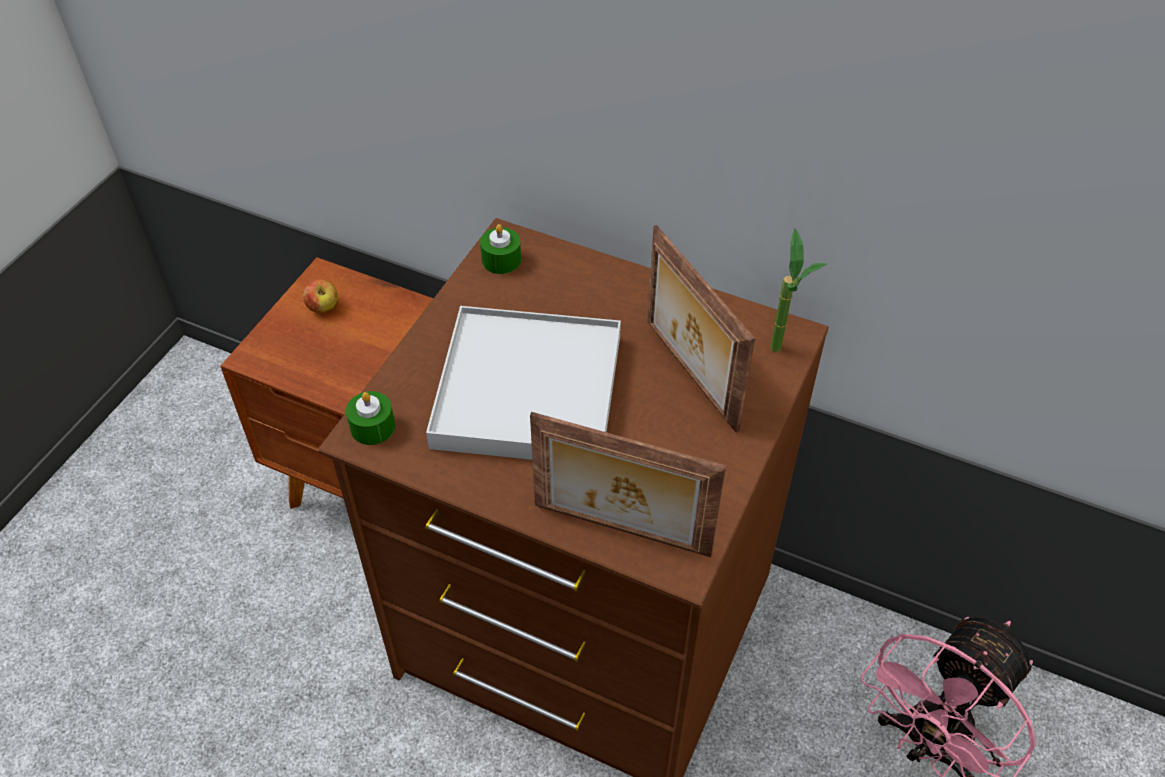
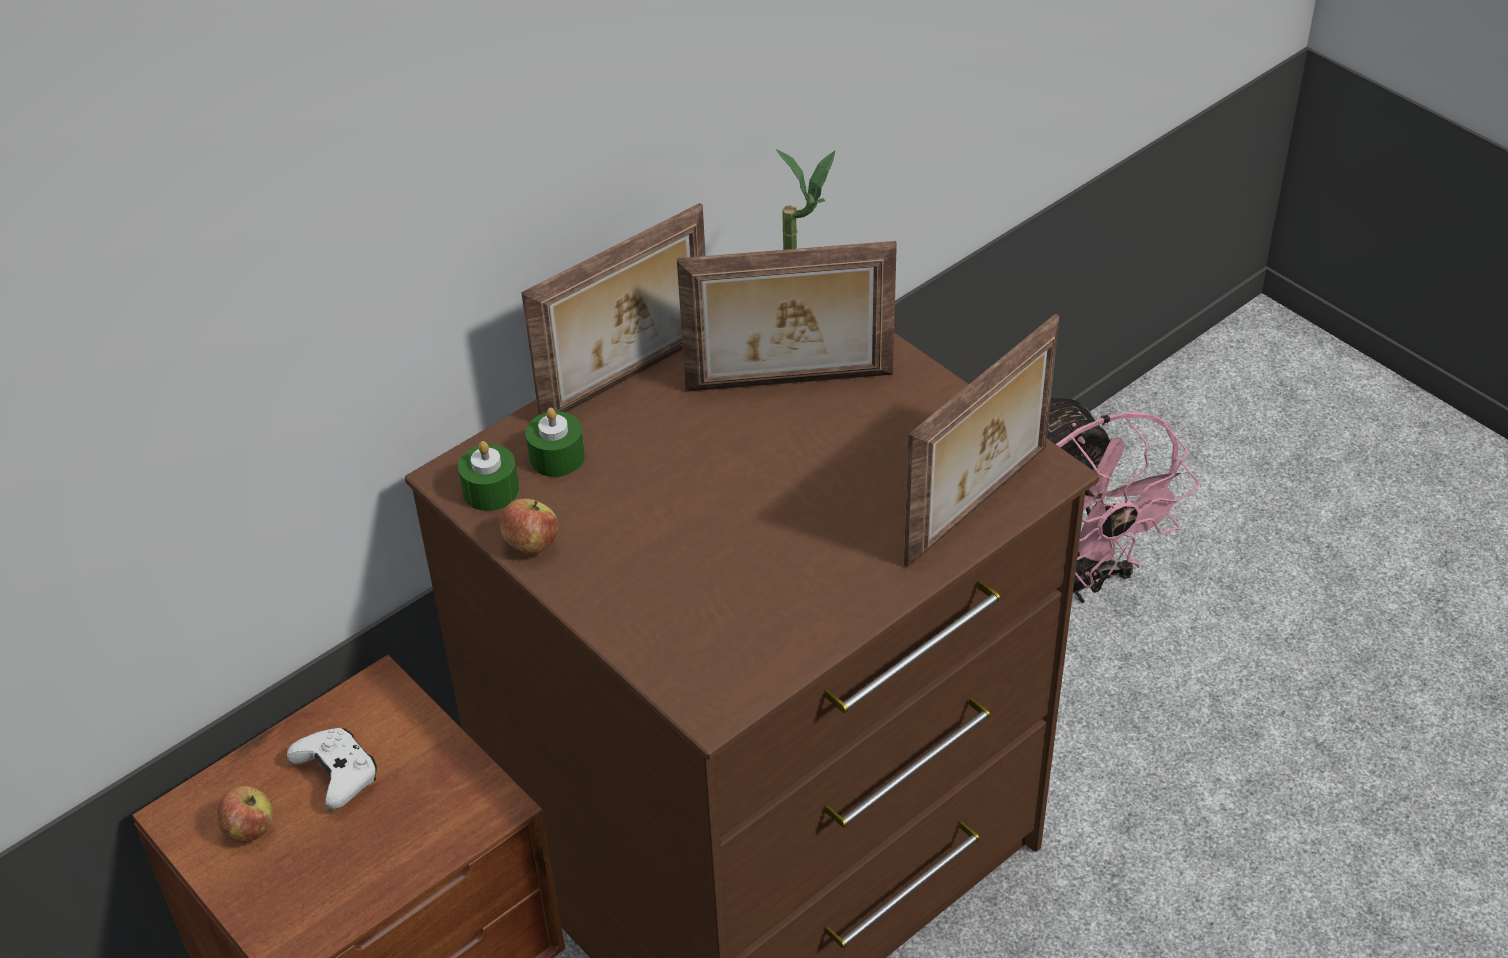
camera: 65 degrees left, 5 degrees down
(372, 427) = (704, 688): green candle -> green candle (557, 457)
(375, 328) = (338, 775): none -> white game controller
(463, 296) = (531, 544): none -> apple
(528, 391) = (732, 525): white tray -> none
(641, 288) = (628, 379): none -> picture frame

